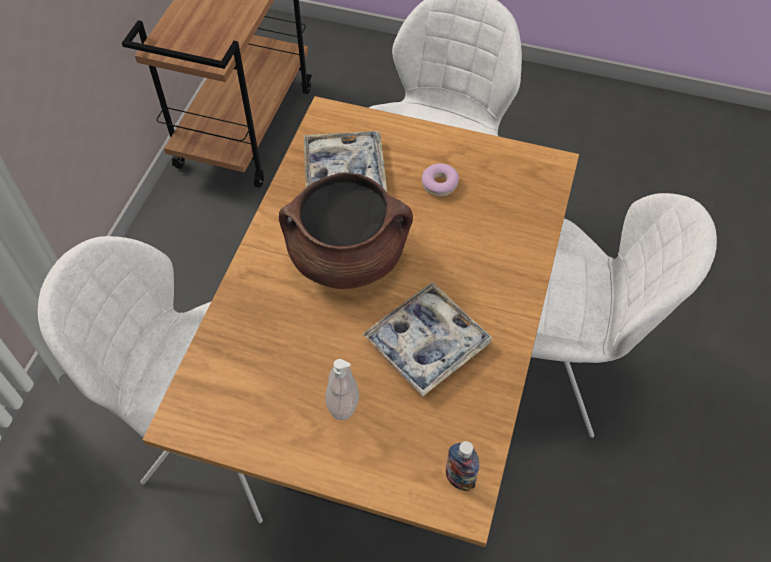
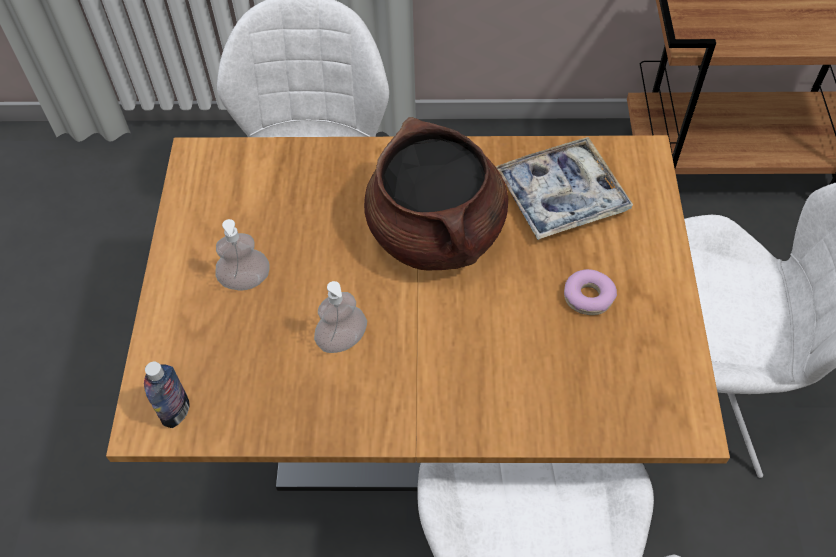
camera: 75 degrees right, 0 degrees up
(426, 344) = (342, 340): tray -> soap dispenser

